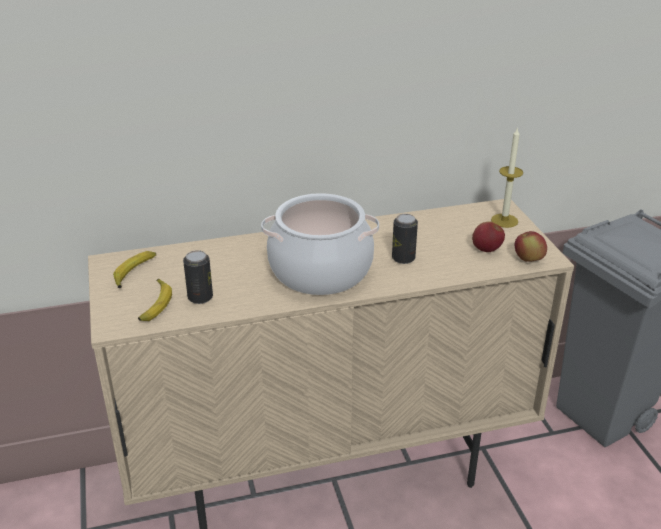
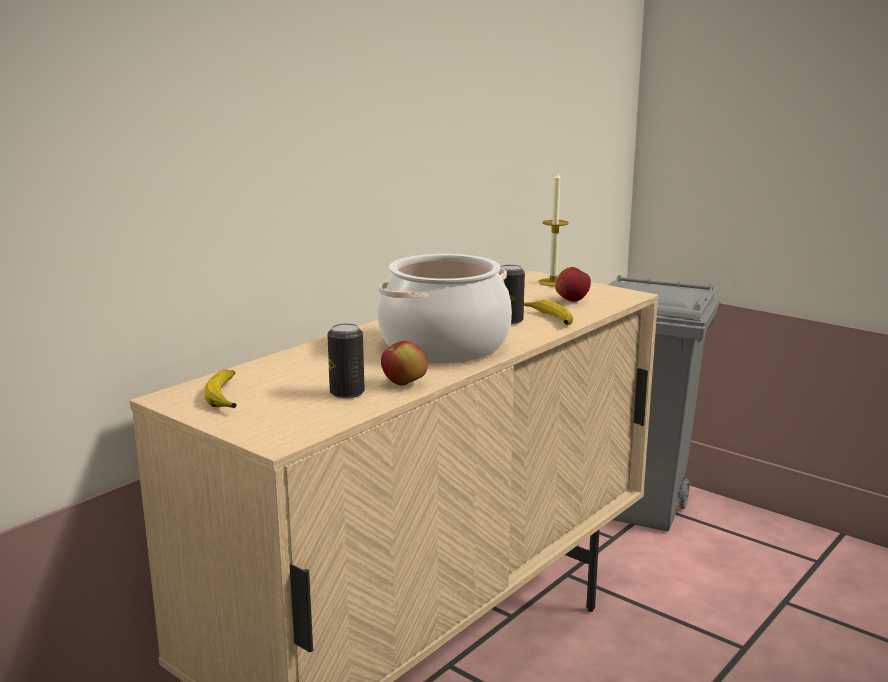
camera: 35 degrees left, 15 degrees down
(155, 305) = (301, 411): banana -> banana (549, 318)
(528, 260) = (618, 298): apple -> apple (404, 384)

